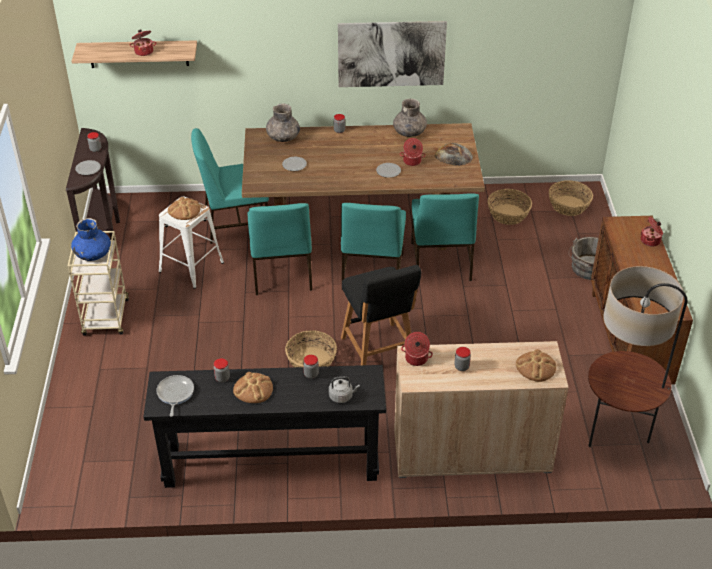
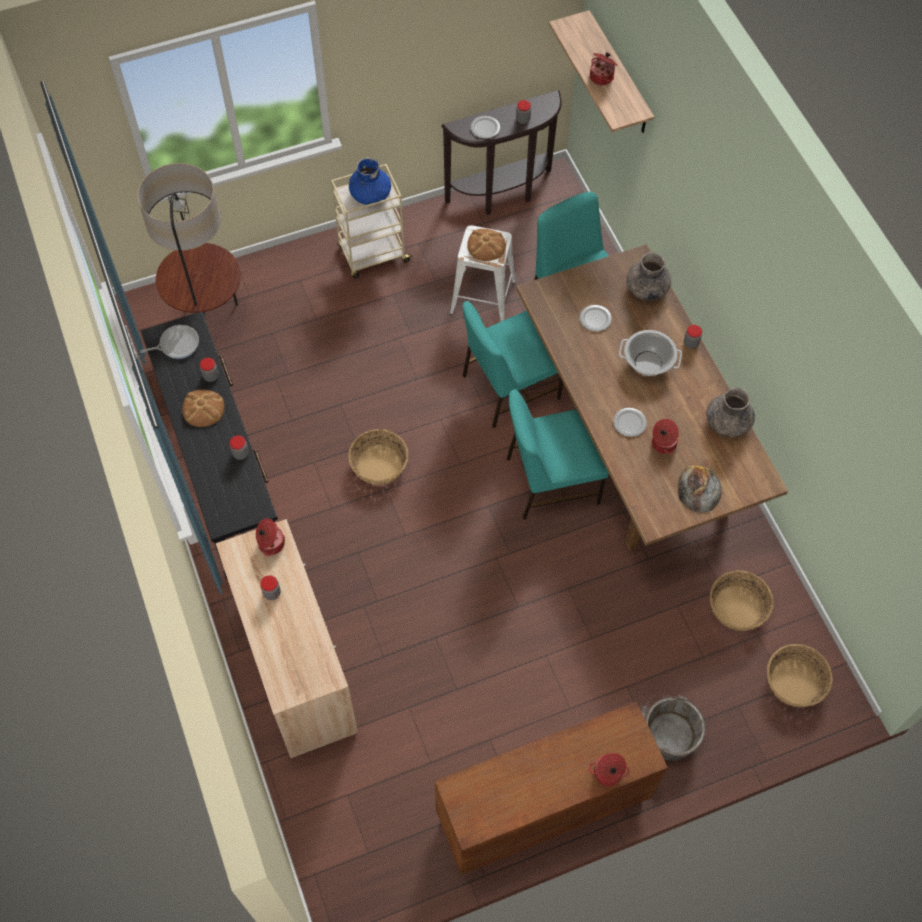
camera: 70 degrees right, 20 degrees up
(342, 396) = (217, 492): grey kettle -> none
(344, 152) = (647, 363): none -> cooking pot
(379, 351) = (419, 528): black stool -> none
(391, 54) = (771, 334): picture -> none
(440, 262) = (602, 550): turquoise chair -> none
(535, 367) = (295, 671): bread -> none
(616, 435) = (373, 821): floor lamp -> floor lamp (211, 325)

